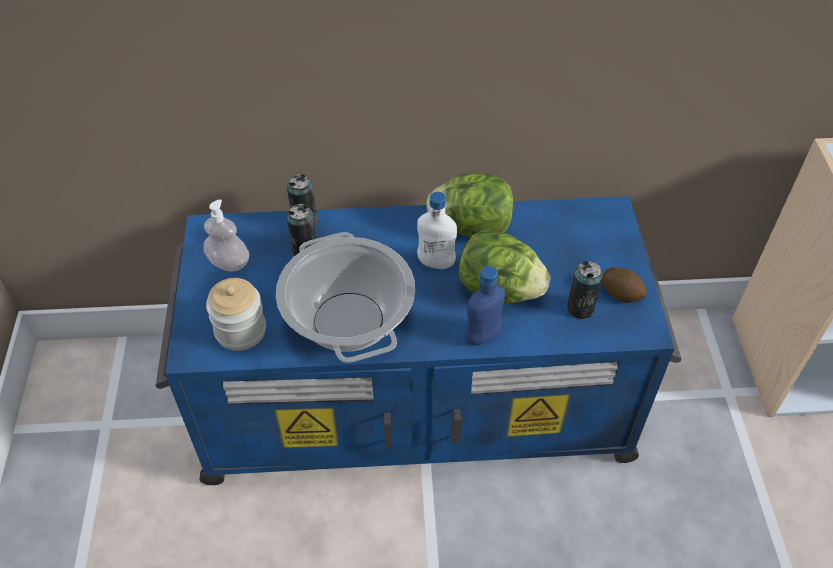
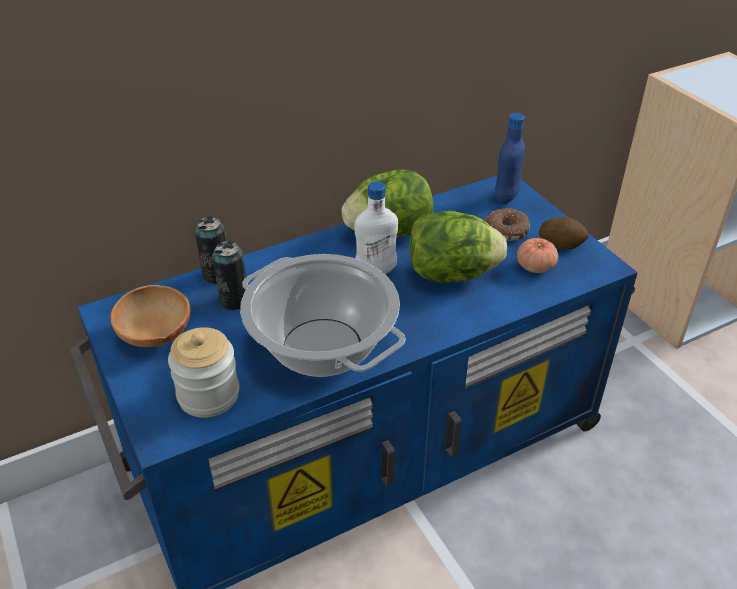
camera: 25 degrees left, 10 degrees down
(229, 263) = (154, 336): soap dispenser -> brown bowl
(482, 336) = (464, 317): blue bottle -> blue bottle (506, 197)
(579, 260) = (505, 230): none -> donut
(580, 308) = (535, 266): can -> tomato

